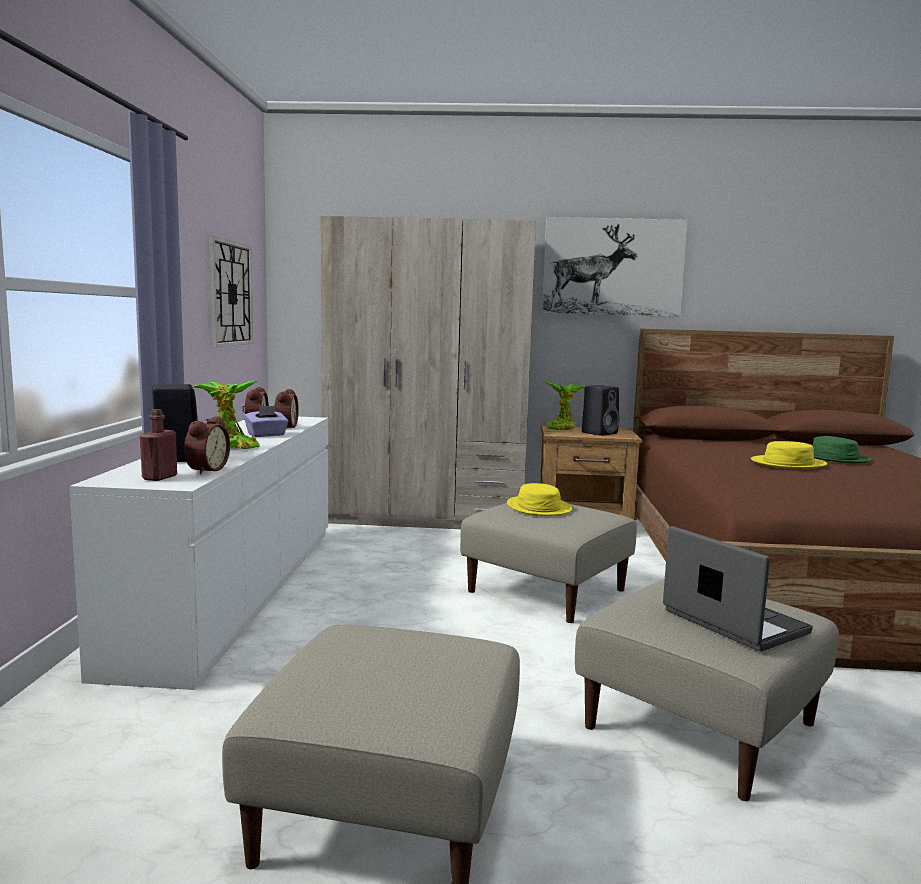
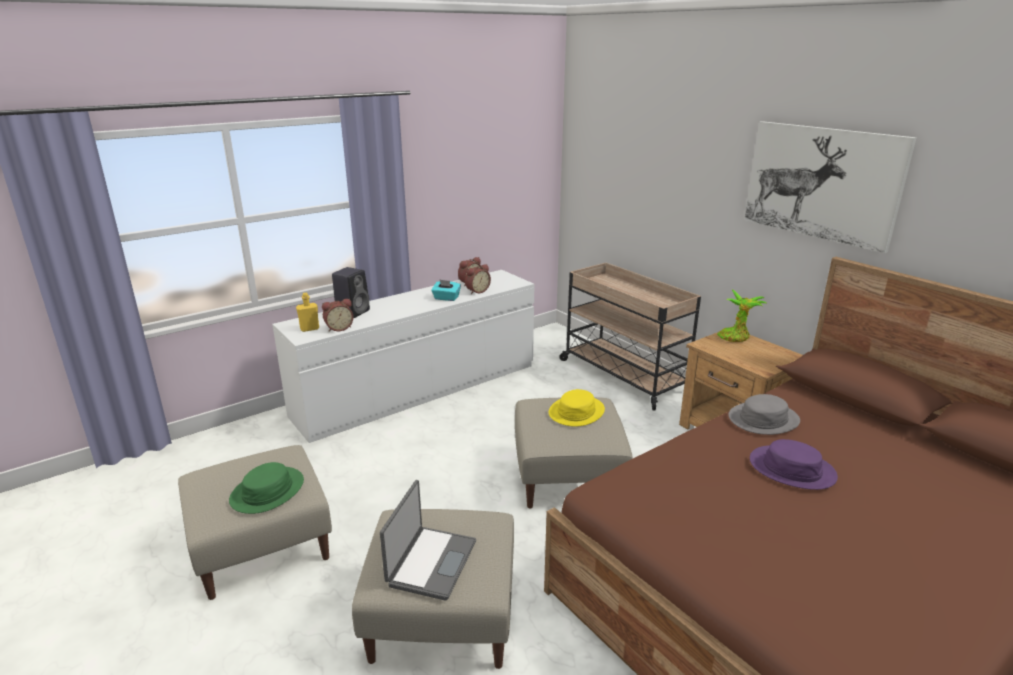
camera: 50 degrees right, 15 degrees up
(159, 477) = (309, 329): red bottle -> yellow bottle
(230, 294) = (496, 179): wall clock -> none
(231, 448) = (397, 308): potted plant -> none
(266, 435) = (446, 298): purple tissue box -> turquoise tissue box
(426, 518) = (622, 375): beige wardrobe -> beige cart
(600, 433) = (752, 355): black speaker -> none
(704, 453) = (763, 419): none -> grey hat
(788, 463) = (792, 469): yellow hat -> purple hat
(834, 457) = (904, 485): green hat -> green hat (268, 491)

